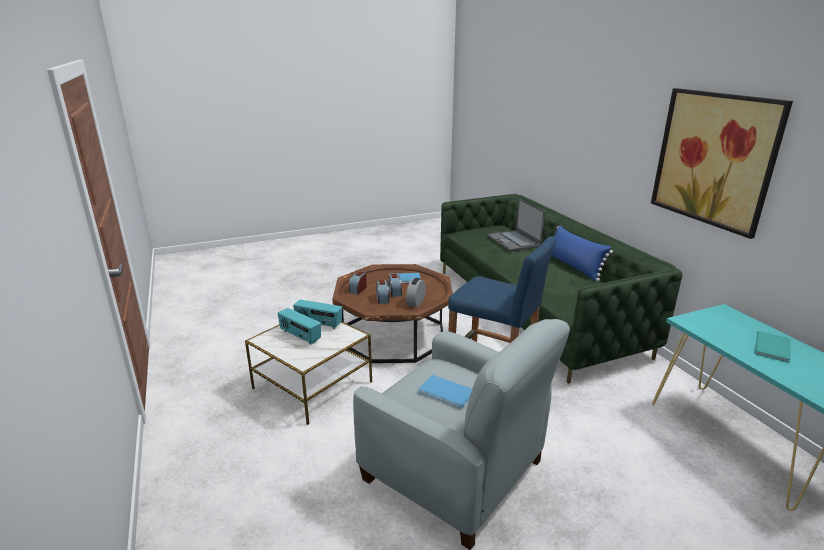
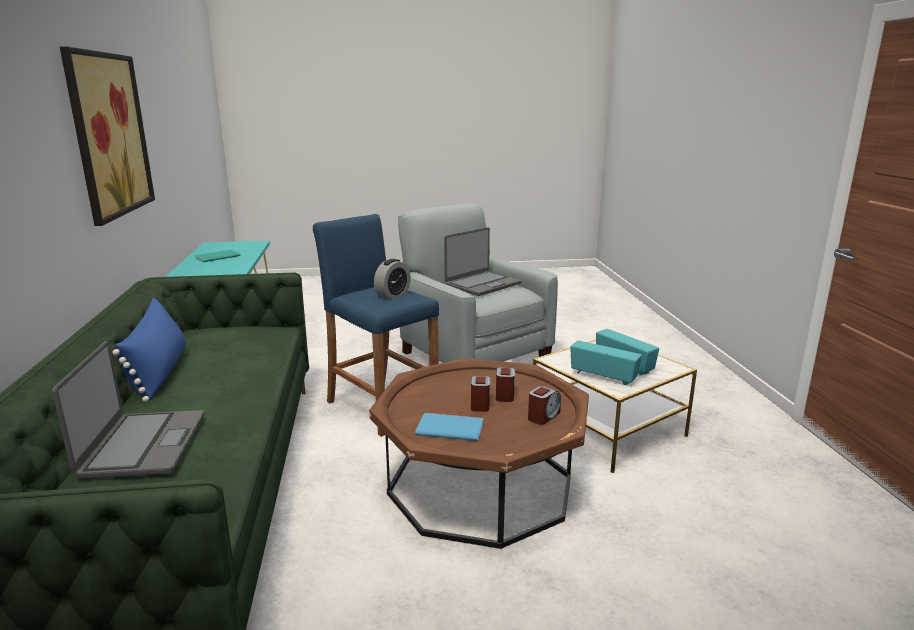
camera: 165 degrees left, 5 degrees down
(416, 302) = (455, 383): alarm clock -> alarm clock (393, 294)
(447, 393) = (482, 284): blue book -> laptop

